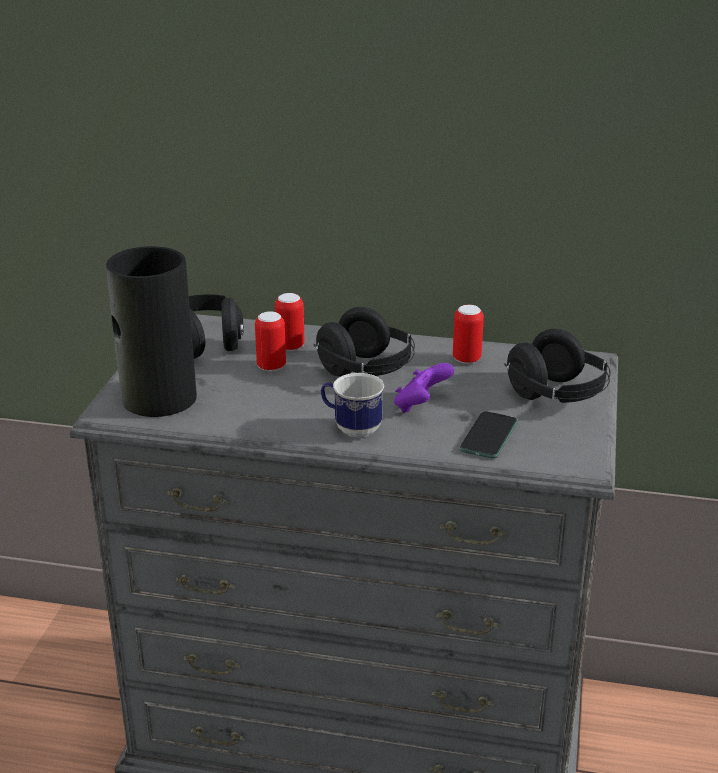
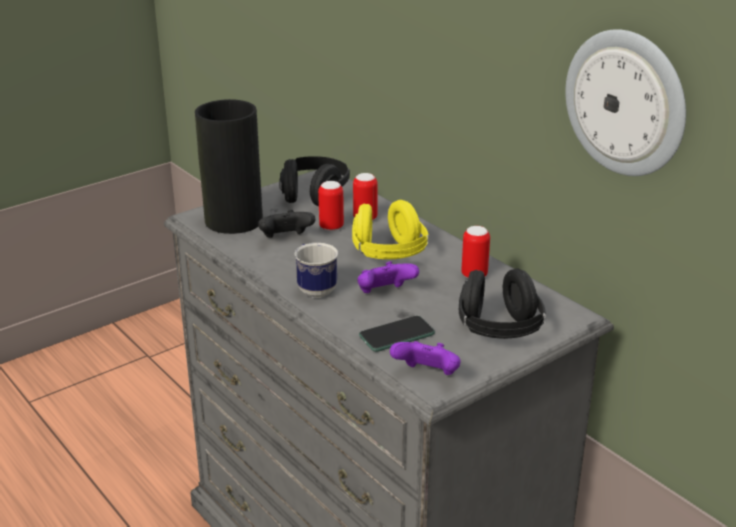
camera: 40 degrees right, 0 degrees up
(246, 395) = (286, 239): none -> black game controller
(366, 371) = (388, 255): black headphones -> yellow headphones
(566, 457) = (427, 375): none -> purple game controller
(607, 135) = (626, 103): none -> wall clock

